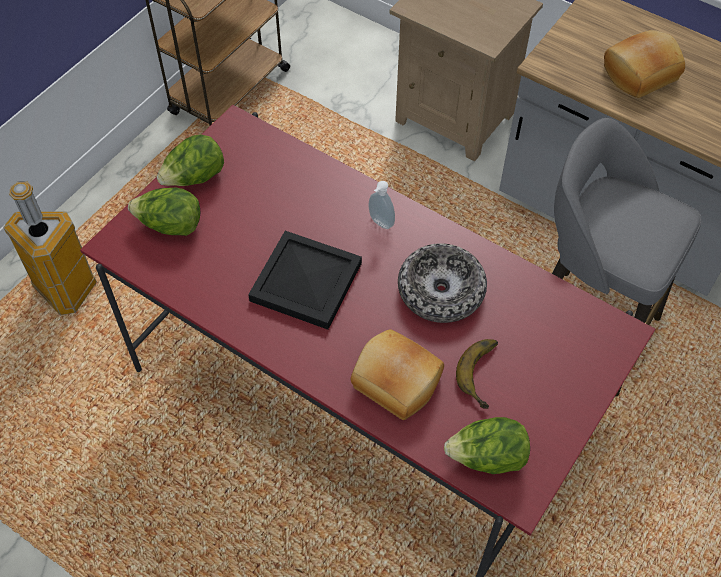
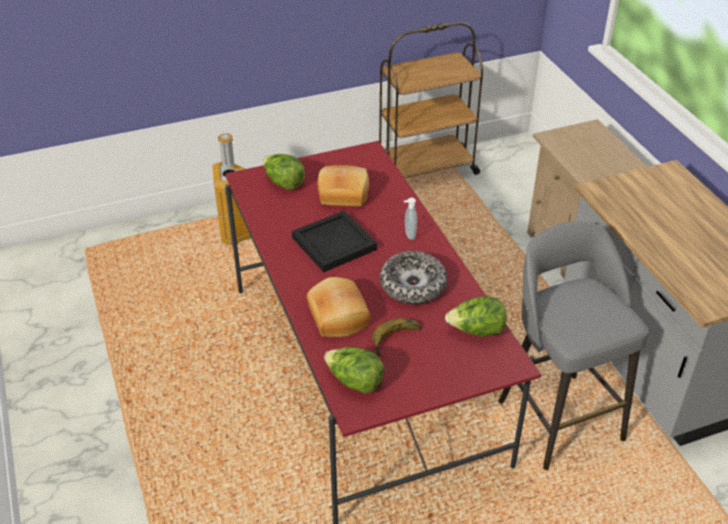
camera: 35 degrees right, 15 degrees down
(194, 178) = (320, 167): lettuce -> lettuce (476, 331)
(639, 73) = (664, 220): bread -> bread (343, 193)

